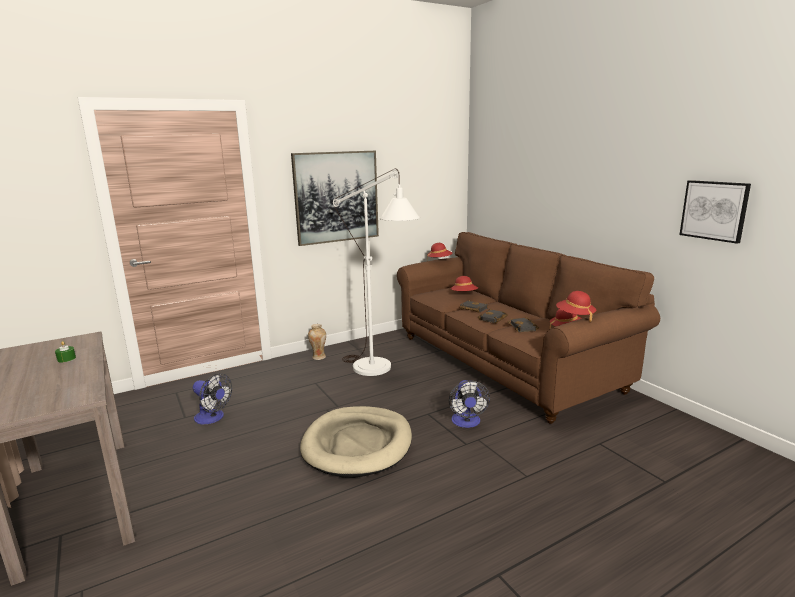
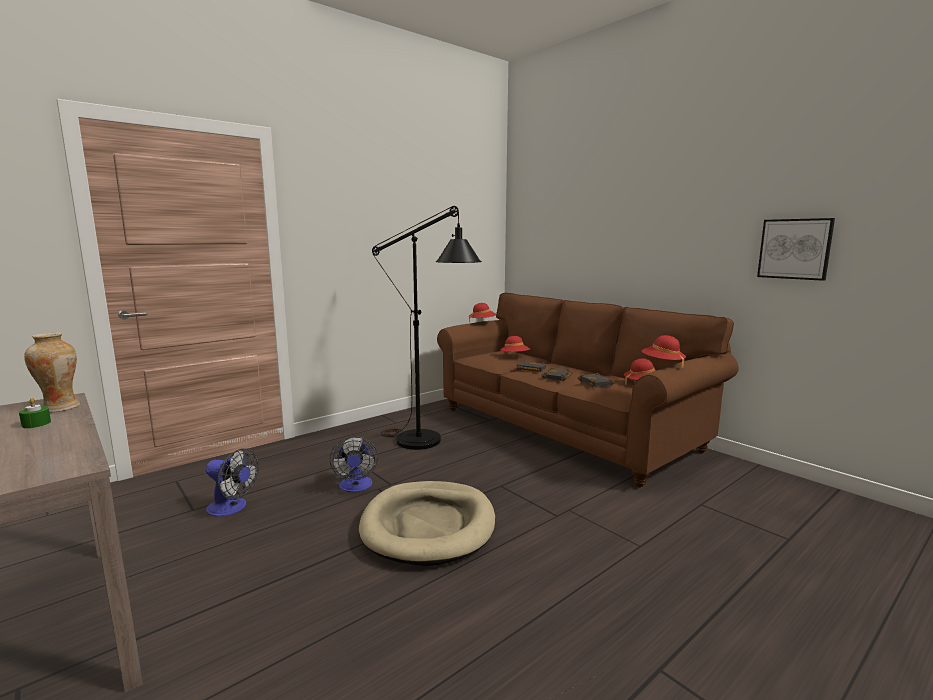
camera: 10 degrees left, 5 degrees down
(318, 357) = (352, 433): vase -> vase (60, 408)
(336, 197) = (371, 248): picture -> none
(379, 370) = (428, 443): white floor lamp -> black floor lamp
(466, 423) = (548, 492): fan -> fan (356, 487)

